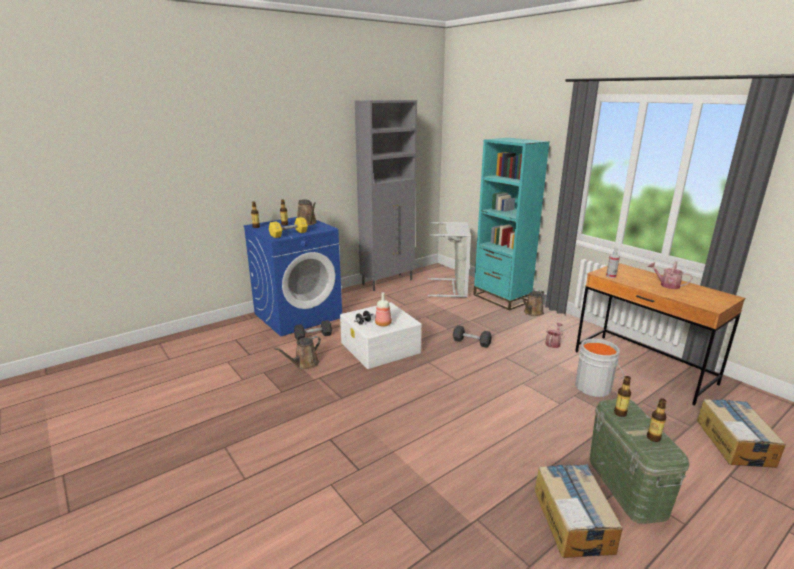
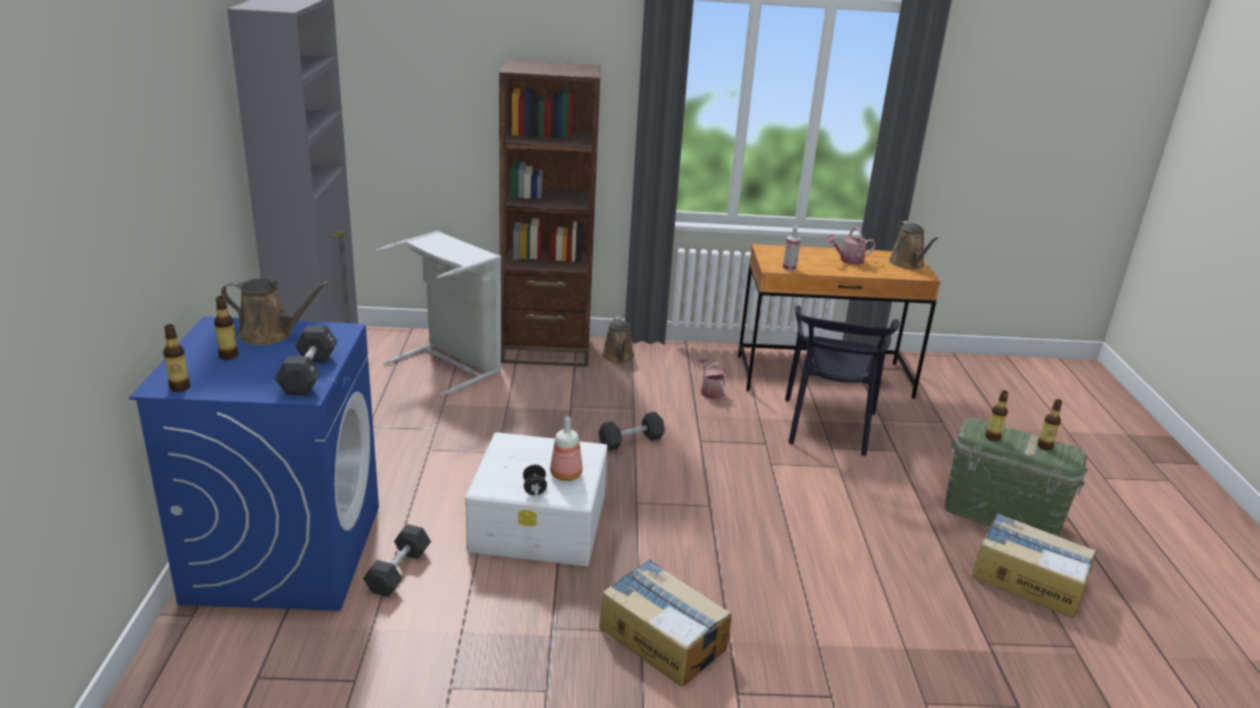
camera: 55 degrees left, 5 degrees up
(289, 234) = (309, 374): yellow dumbbell -> black dumbbell
(304, 364) = (486, 625): brown watering can -> brown watering can (908, 264)
(501, 298) = (545, 351): turquoise bookcase -> brown bookcase
(594, 387) = (828, 426): grey bucket -> black chair
(734, 442) = (983, 419): cardboard box -> cardboard box (662, 637)

